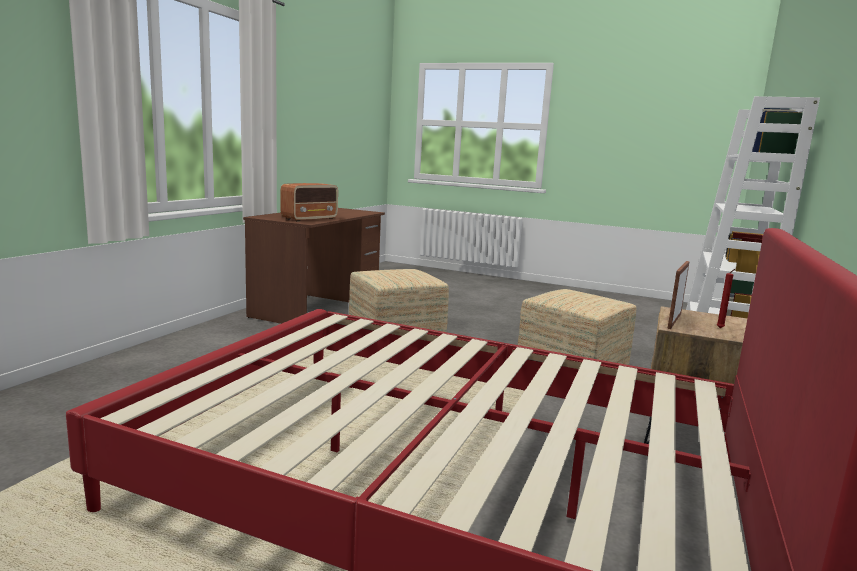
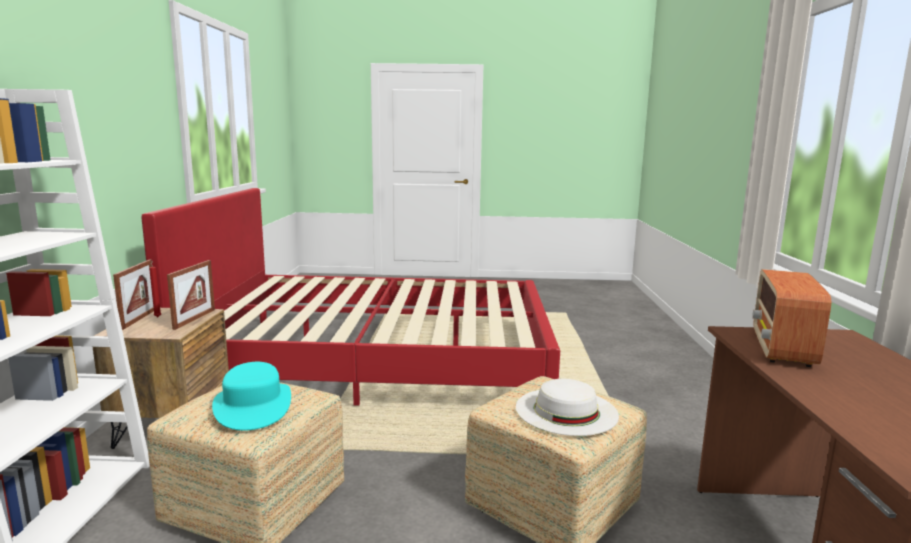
camera: 160 degrees right, 0 degrees up
(399, 271) = (566, 411): none -> white hat
(576, 295) = (253, 406): none -> turquoise hat
(737, 329) = (139, 319): none -> picture frame

